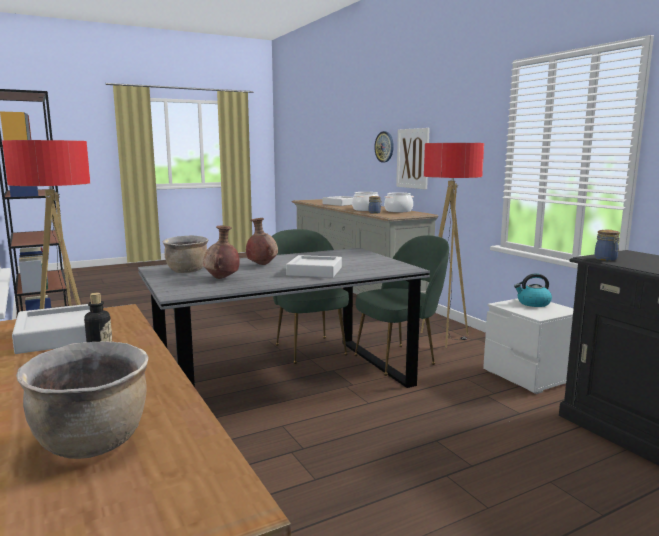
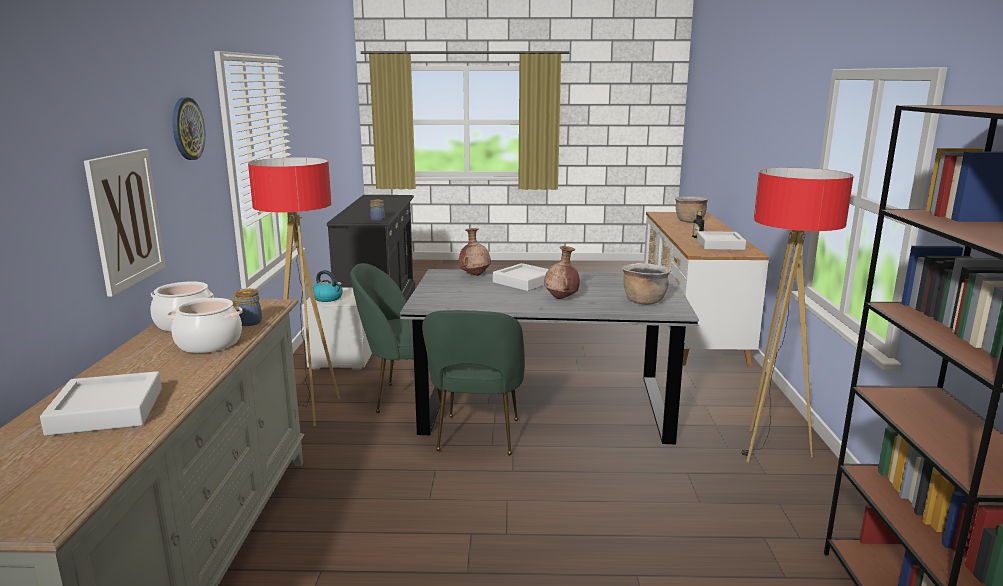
camera: 150 degrees left, 5 degrees up
(222, 278) = (615, 286): brown vase -> brown vase (475, 275)
(384, 146) = (50, 214): wall clock -> wall clock (187, 128)

